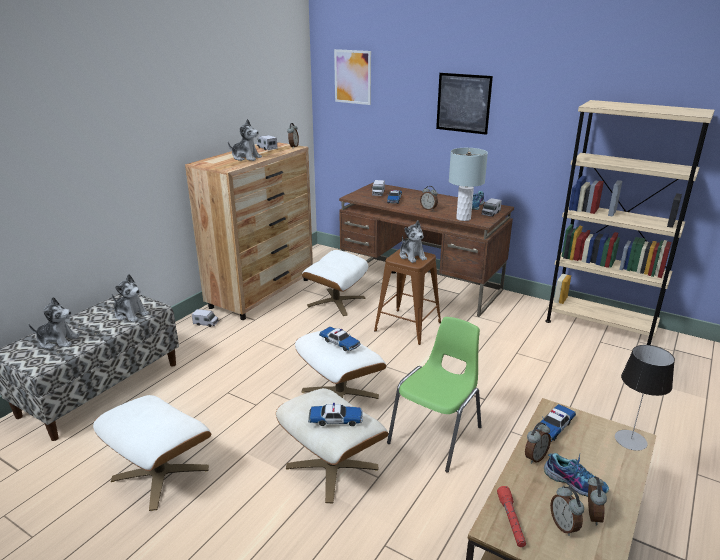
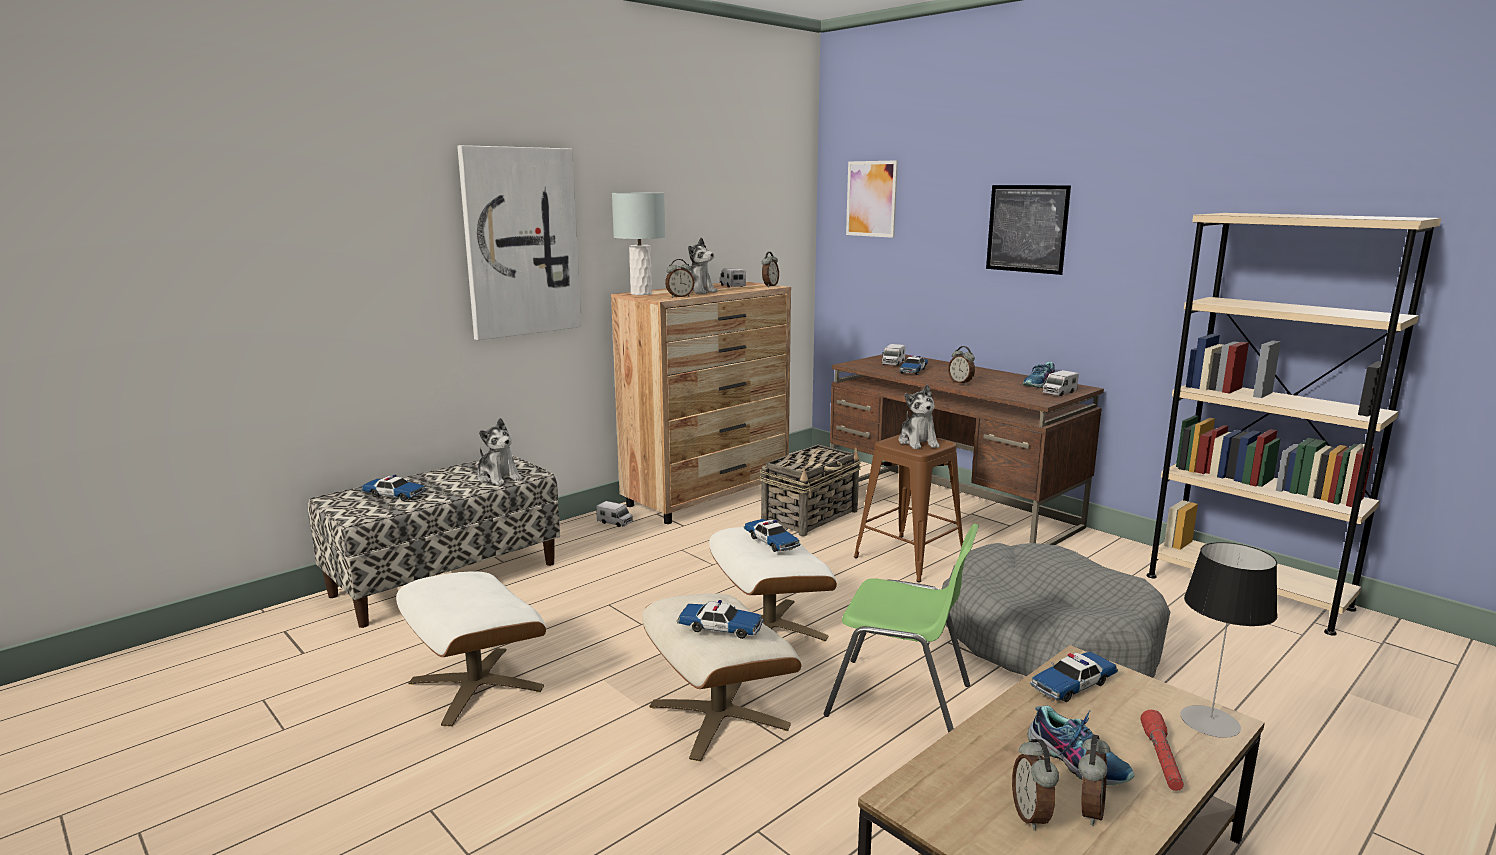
camera: 15 degrees right, 10 degrees down
(58, 341) = (394, 495): plush toy -> toy car
(118, 135) = (521, 242): none -> picture
(336, 301) = (811, 516): white ottoman -> basket
(437, 435) = (901, 700): green chair -> green chair turned 60 degrees clockwise
(463, 218) = (1011, 395): grey table lamp -> grey table lamp (641, 294)
(505, 377) = (1047, 641): none -> grey dog bed
(511, 521) = (940, 793): red flashlight -> red flashlight (1161, 759)
(534, 457) = (1020, 718): alarm clock -> alarm clock (679, 297)

